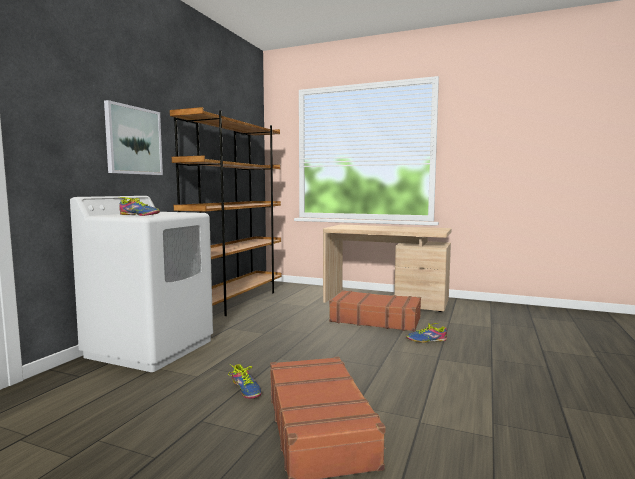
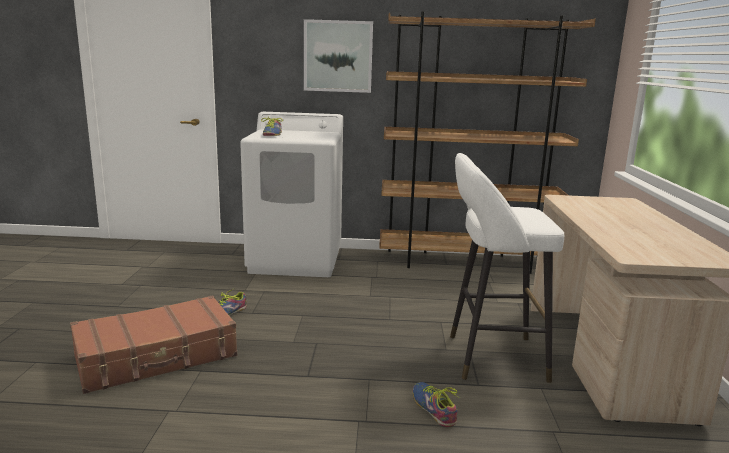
camera: 70 degrees right, 10 degrees up
(375, 320) = (490, 357): brown suitcase -> white stool

